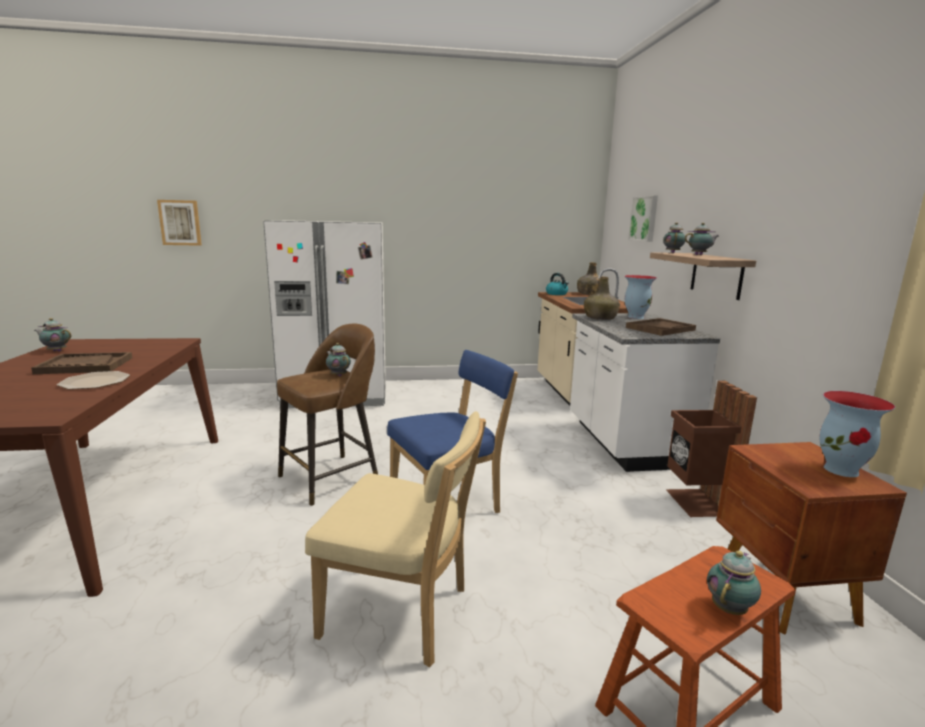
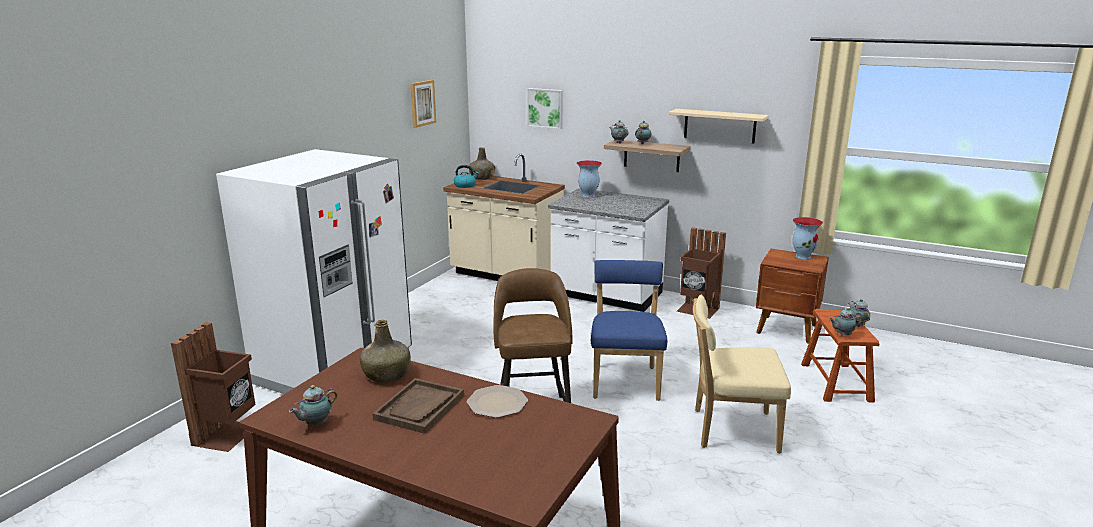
camera: 55 degrees left, 5 degrees up
(180, 222) = (77, 214): picture -> picture (422, 103)
(226, 397) = (228, 435): none -> brown trash can
(338, 375) = (536, 319): teapot -> teapot (842, 335)
(402, 614) = (730, 430): beige chair -> beige chair turned 135 degrees counterclockwise
(600, 318) = (578, 203): green bottle -> green bottle (387, 374)
(660, 329) = (630, 202): brown tray -> none
(794, 226) = (719, 126): none -> beige shelf

